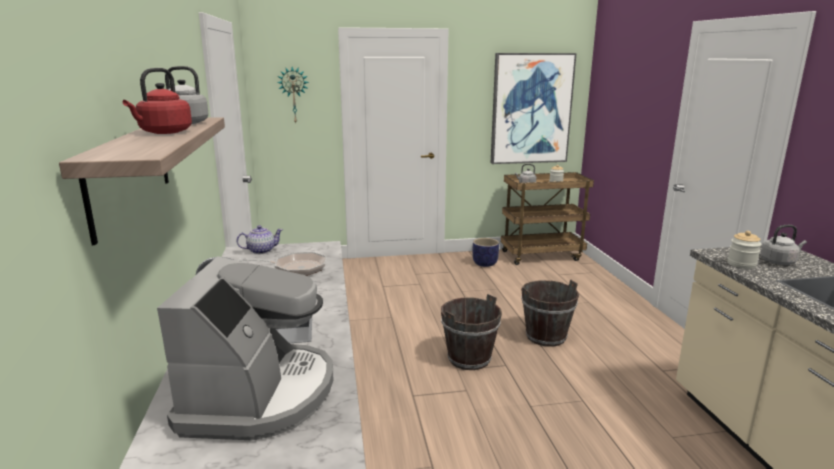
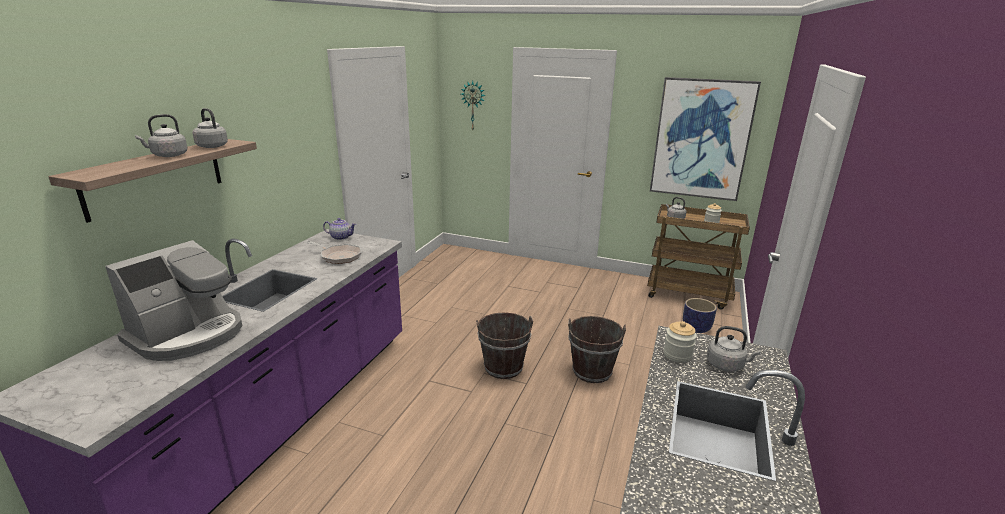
camera: 30 degrees right, 5 degrees up
(163, 132) = (168, 155): red kettle -> grey kettle
(484, 264) = (620, 288): planter -> planter (696, 328)

